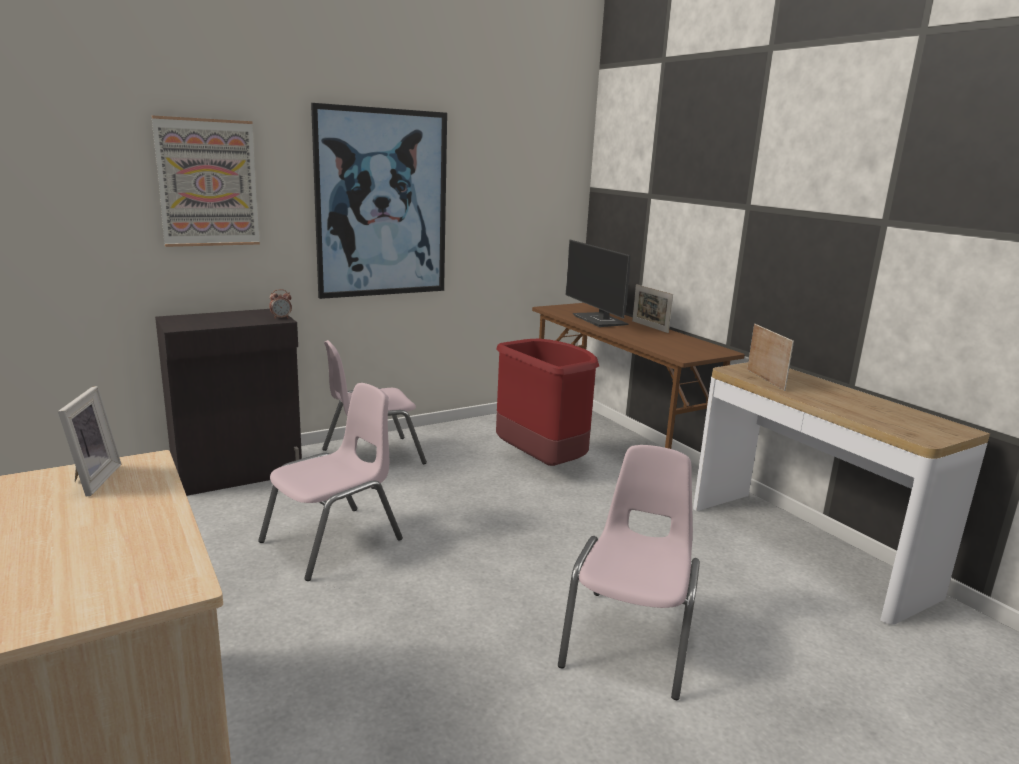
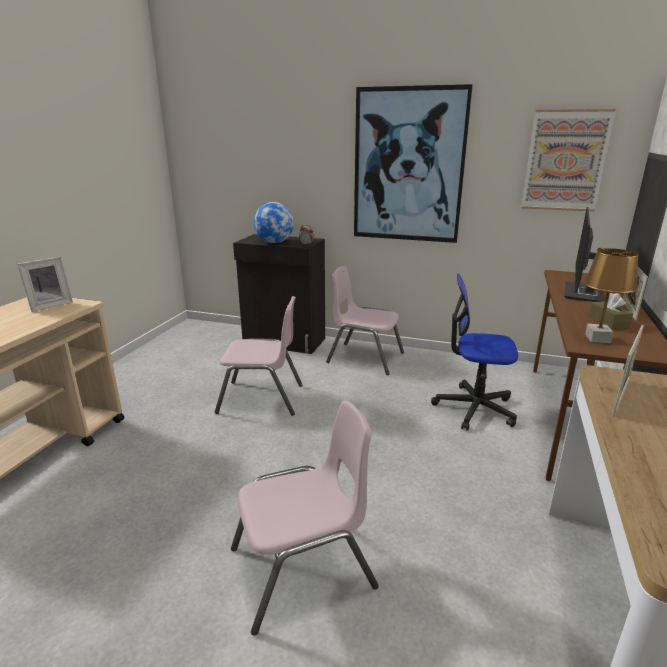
camera: 50 degrees right, 5 degrees up
(208, 183) = (288, 149): picture -> picture (565, 161)
(229, 322) = (275, 242): none -> globe
(542, 462) = (474, 408): red trash can -> office chair
(659, 338) = (608, 322): none -> brown tissue box
(678, 350) = (597, 338): none -> brown table lamp

